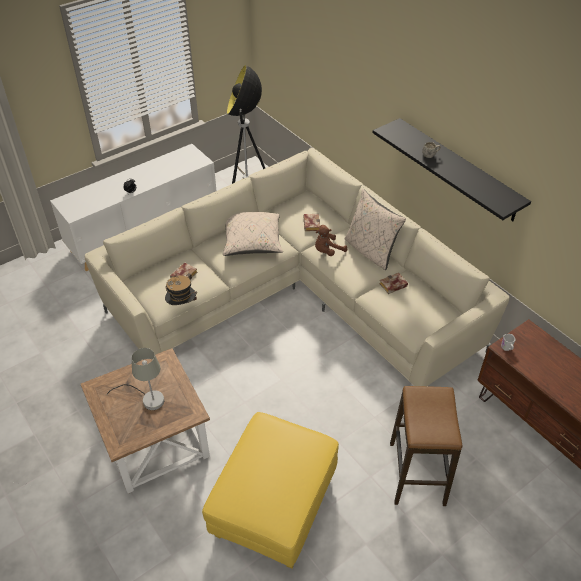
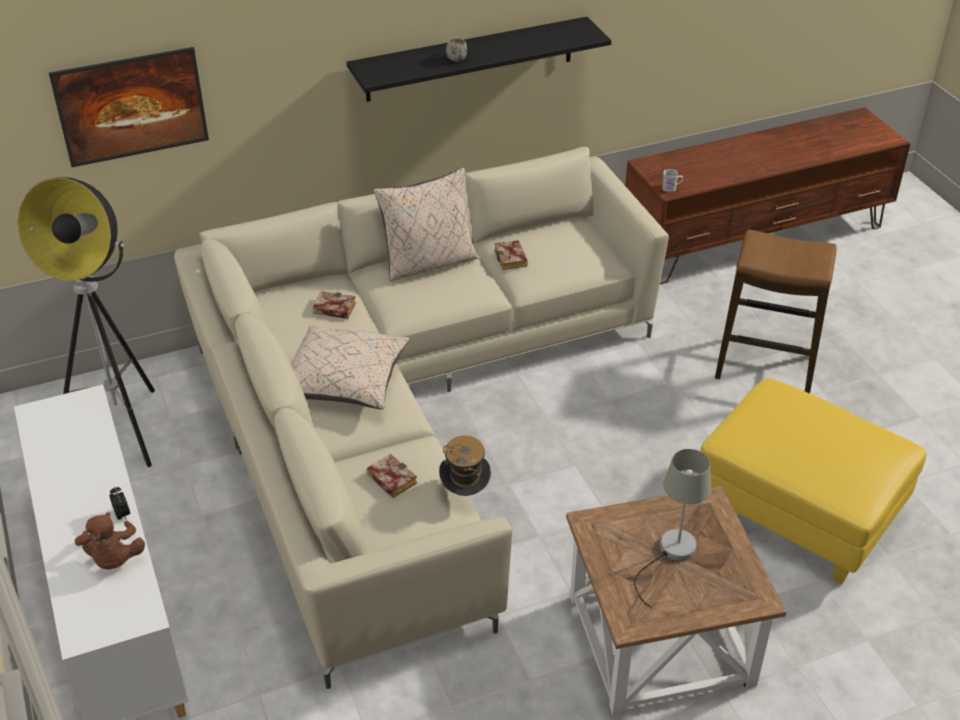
camera: 75 degrees left, 5 degrees down
(315, 80) = (136, 129): none -> picture
(327, 251) = (408, 304): brown plush toy -> brown plush toy (114, 559)

